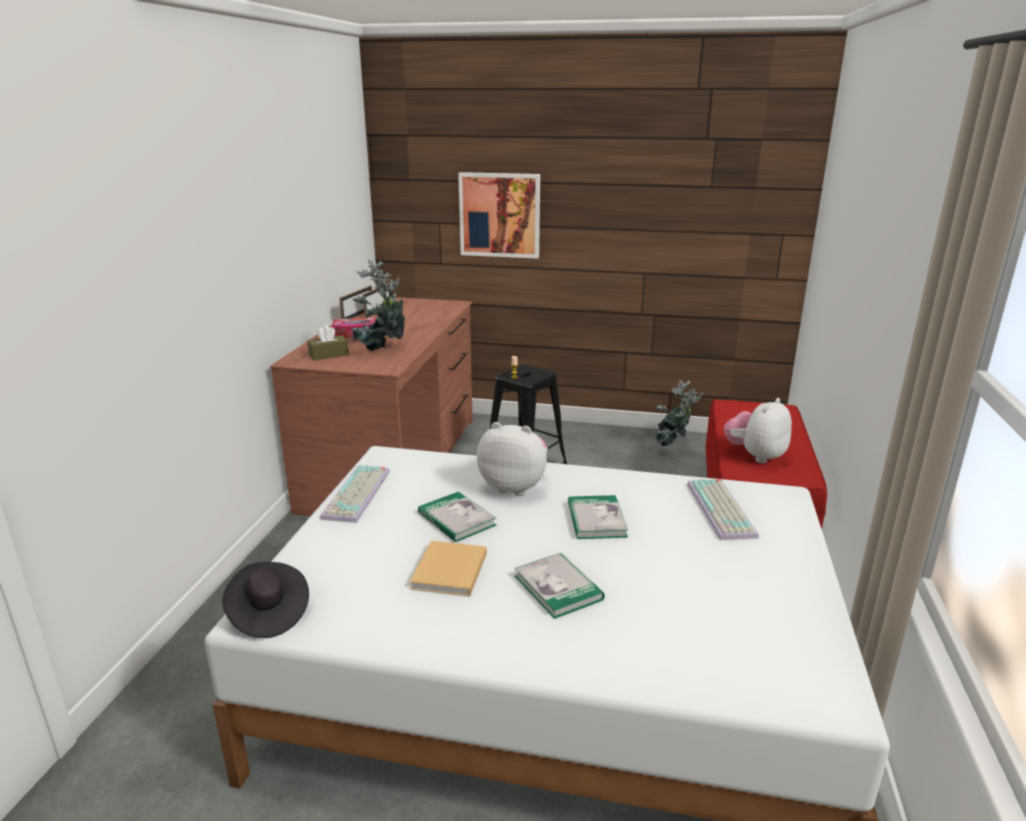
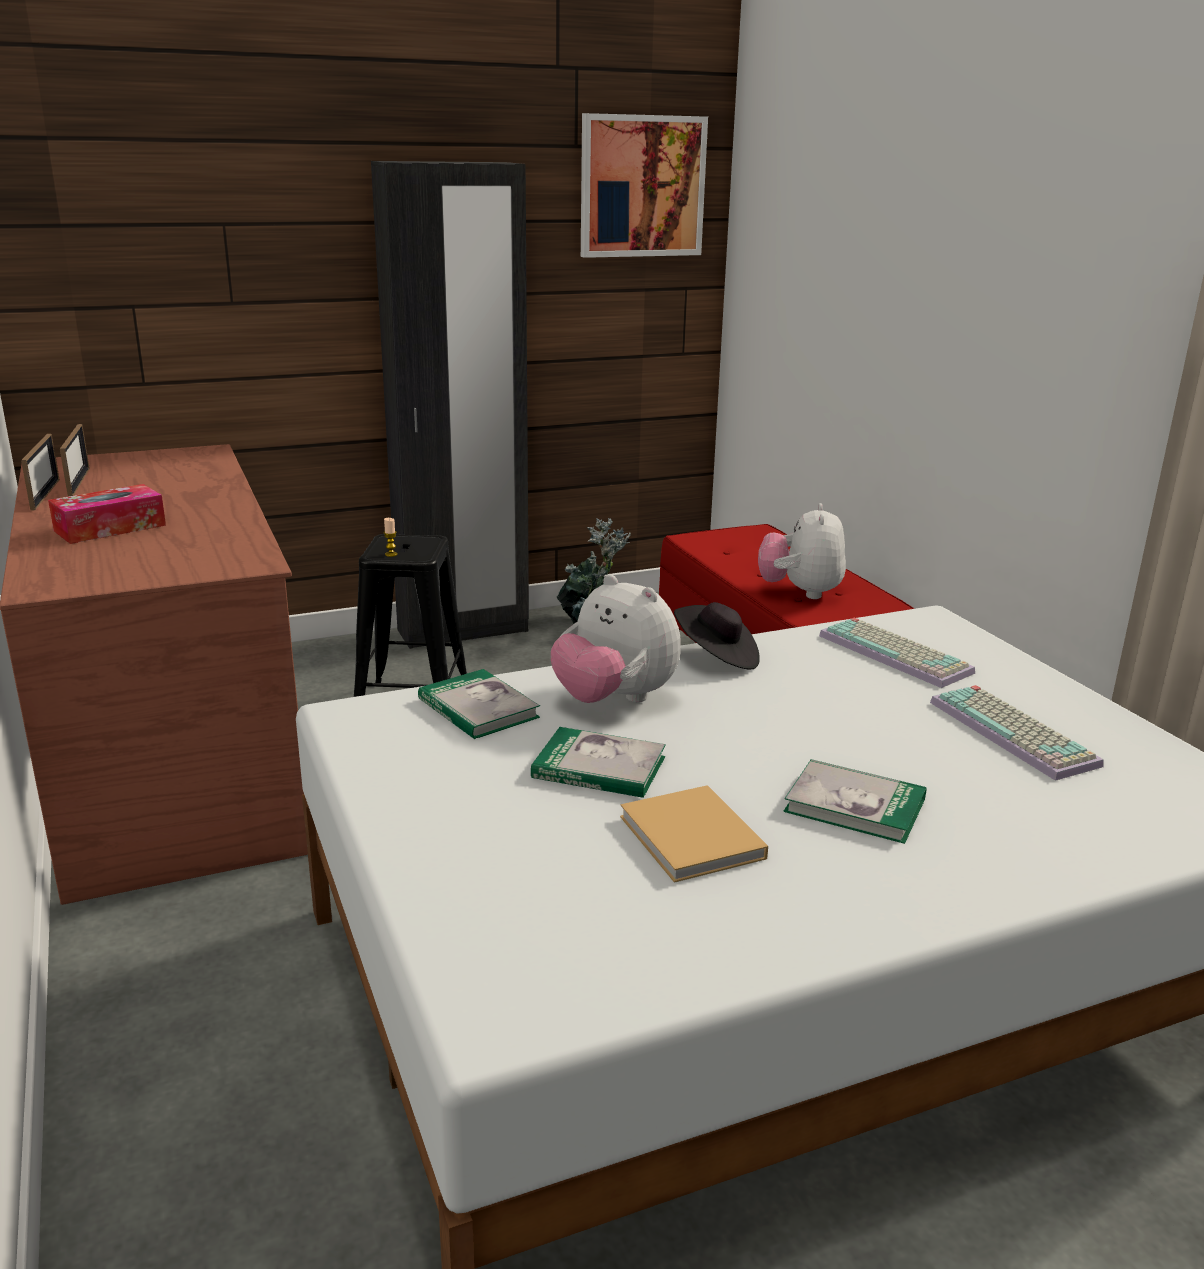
camera: 35 degrees left, 0 degrees up
(268, 614) = (511, 1008): black hat -> black hat (717, 657)
(329, 355) = (99, 565): brown tissue box -> none
(358, 495) = (392, 783): keyboard -> keyboard (1016, 733)
(382, 351) = (198, 541): potted plant -> none
(500, 215) = (254, 284): picture -> picture (641, 186)
(514, 486) = (614, 699): plush toy -> plush toy turned 120 degrees counterclockwise
(596, 432) = (463, 631): none -> black wardrobe
(596, 520) = (779, 709): book -> book (478, 708)

